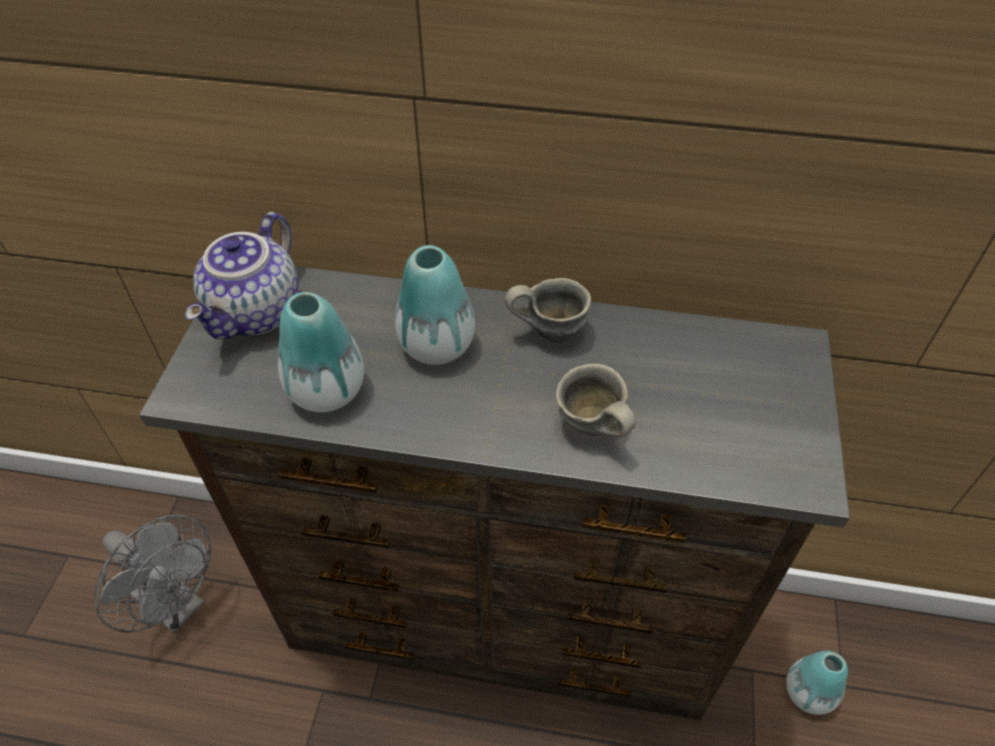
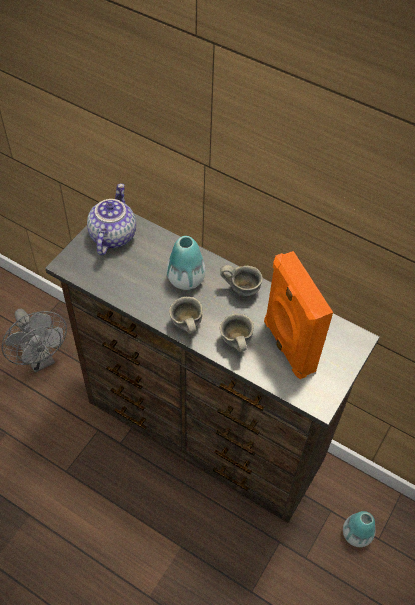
camera: 20 degrees right, 5 degrees up
(257, 314) = (112, 235): teapot -> teapot turned 150 degrees clockwise
(327, 391) = (127, 284): vase -> none
(479, 431) = (185, 327): none -> grey mug
(687, 400) = (287, 346): none -> orange speaker

